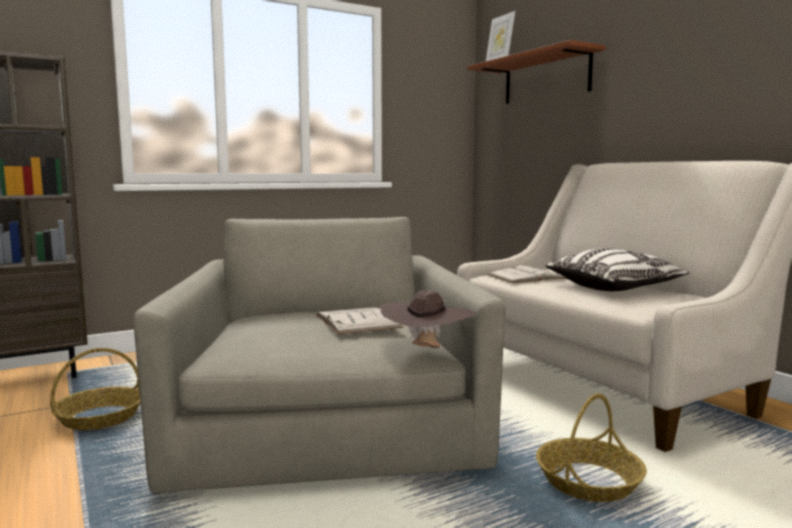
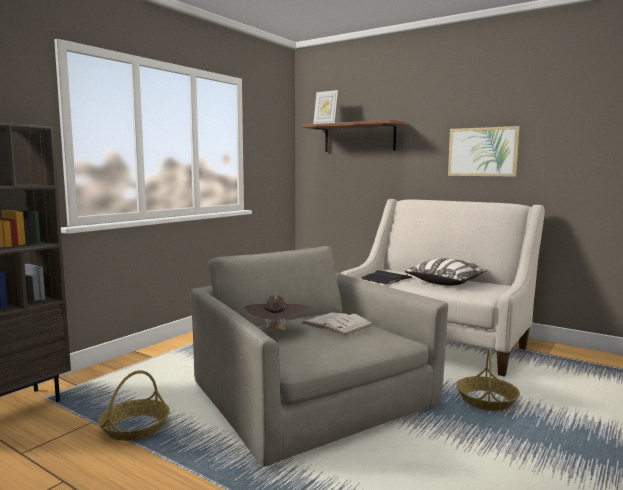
camera: 25 degrees left, 0 degrees up
(427, 349) = (402, 337): brown hat -> brown hat (276, 332)
(527, 277) = (386, 278): white book -> black book
(717, 77) = (482, 152): none -> picture

